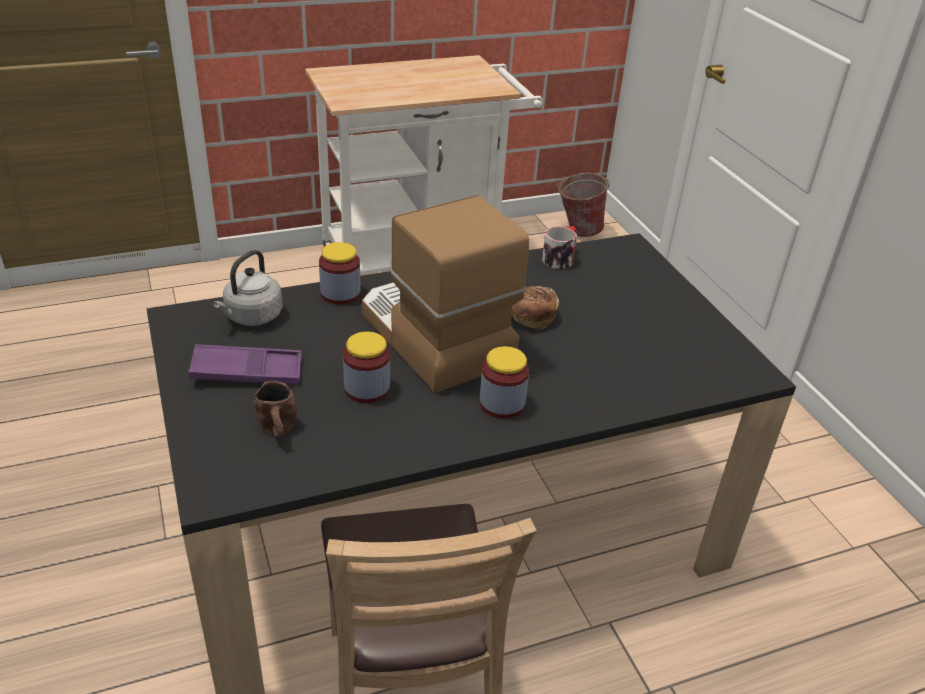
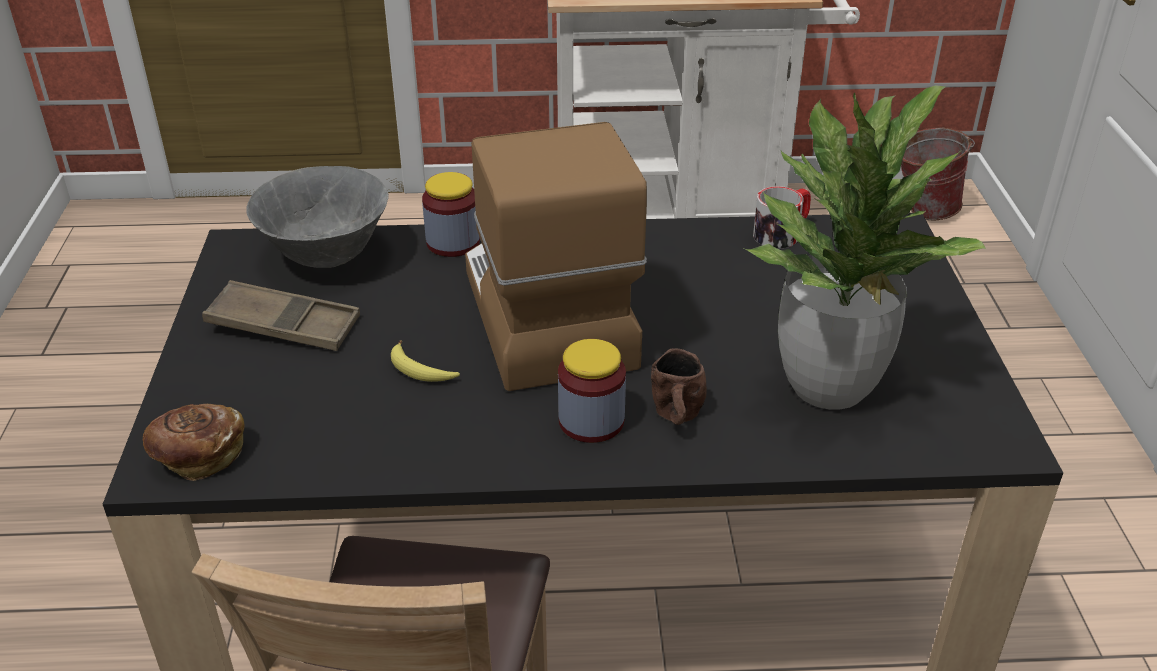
camera: 20 degrees right, 0 degrees up
(247, 372) = (284, 325): purple tray -> brown tray
(251, 317) = (326, 257): grey kettle -> grey bowl
(278, 431) = (280, 407): brown mug -> brown mug (677, 418)
(367, 388) = (420, 371): jar -> banana
(531, 317) = (696, 310): bread -> bread (198, 456)
(638, 354) = (828, 385): none -> potted plant

